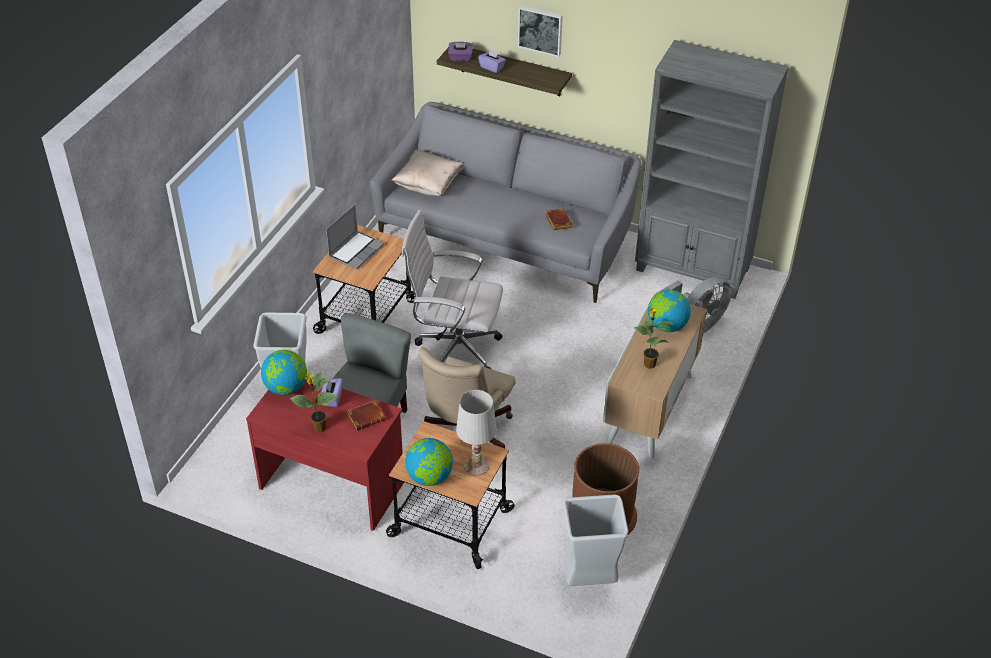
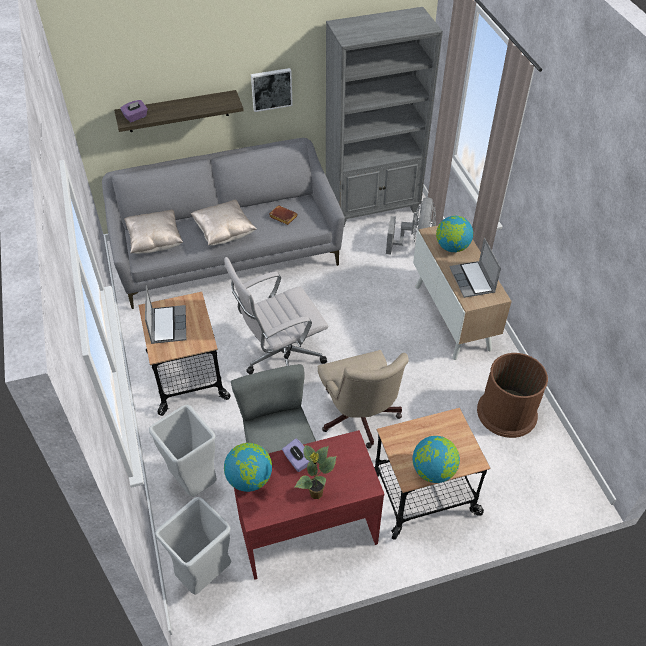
camera: 40 degrees left, 5 degrees up
(366, 417) = (342, 457): brown book -> none
(476, 466) = (454, 436): white table lamp -> none
(492, 67) = (170, 113): purple tissue box -> none
(492, 208) = (224, 233): none -> beige pillow
(540, 29) = (200, 61): picture -> picture (271, 89)
(588, 581) = (552, 466): grey trash can -> grey trash can (204, 575)
(649, 364) = (473, 280): potted plant -> laptop

